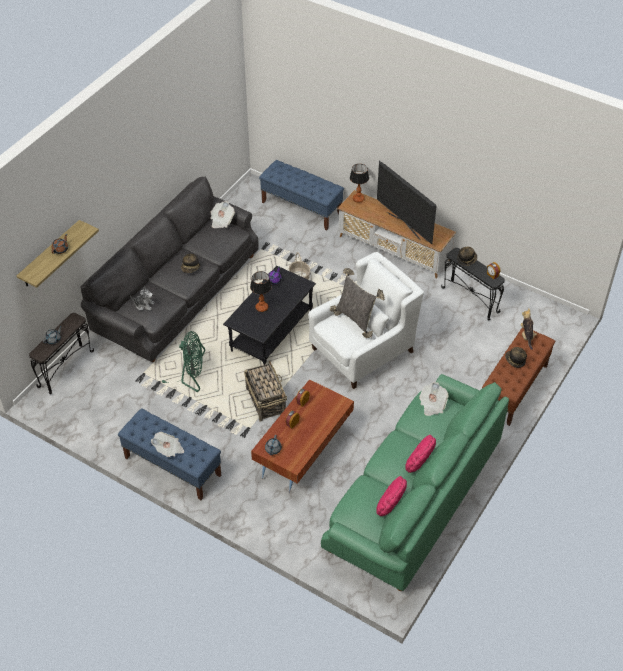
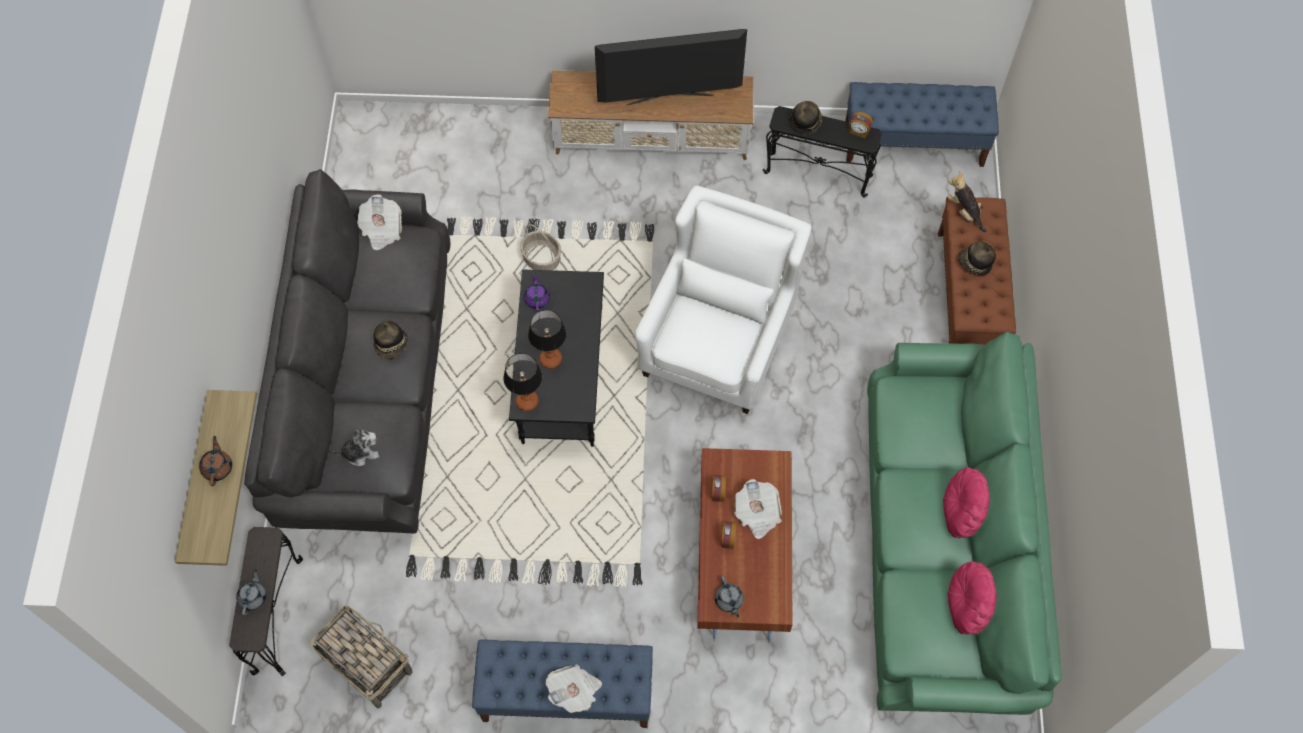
camera: 30 degrees left, 15 degrees up
(190, 374) = (485, 519): green fan -> none
(265, 400) = (631, 502): basket -> basket (366, 663)
(301, 208) = (463, 129): blue bench -> blue bench (914, 143)
(356, 321) = (712, 311): pillow -> none
(358, 199) = (570, 84): table lamp -> table lamp (527, 401)
(404, 225) = (670, 101): television -> television turned 150 degrees clockwise
(432, 404) = (915, 402): newspaper -> newspaper (757, 514)

